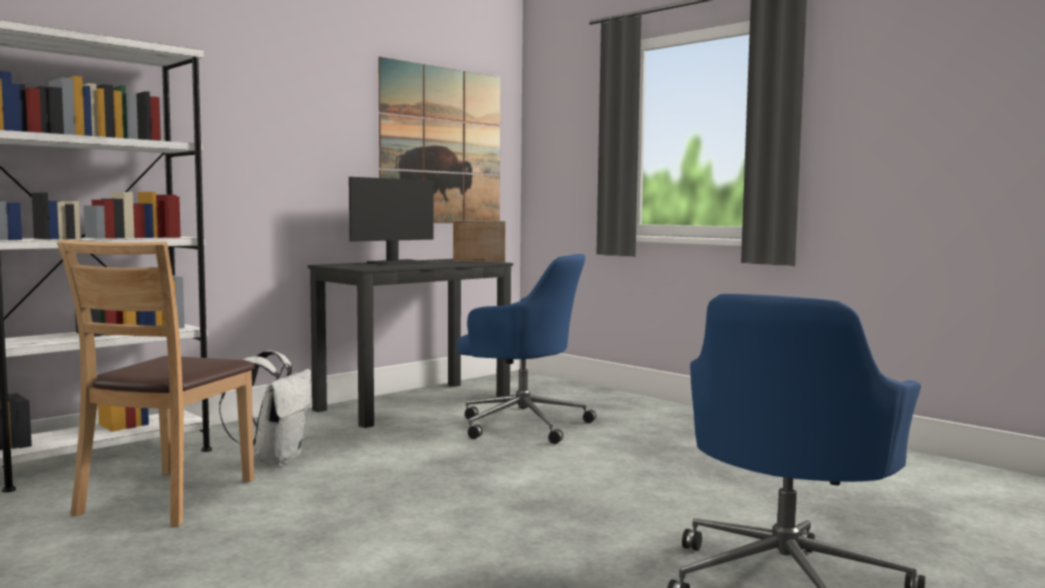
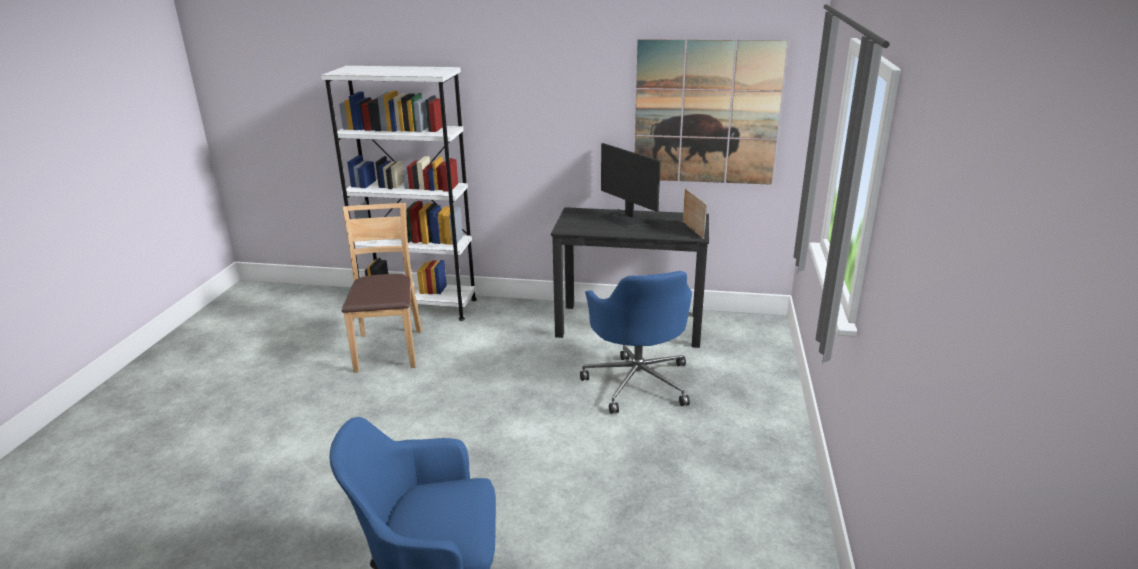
camera: 55 degrees right, 20 degrees up
(168, 497) = (388, 349): brown chair -> brown chair turned 105 degrees clockwise
(274, 459) = (468, 343): white backpack -> none
(398, 263) = (624, 219): monitor -> monitor turned 45 degrees clockwise

